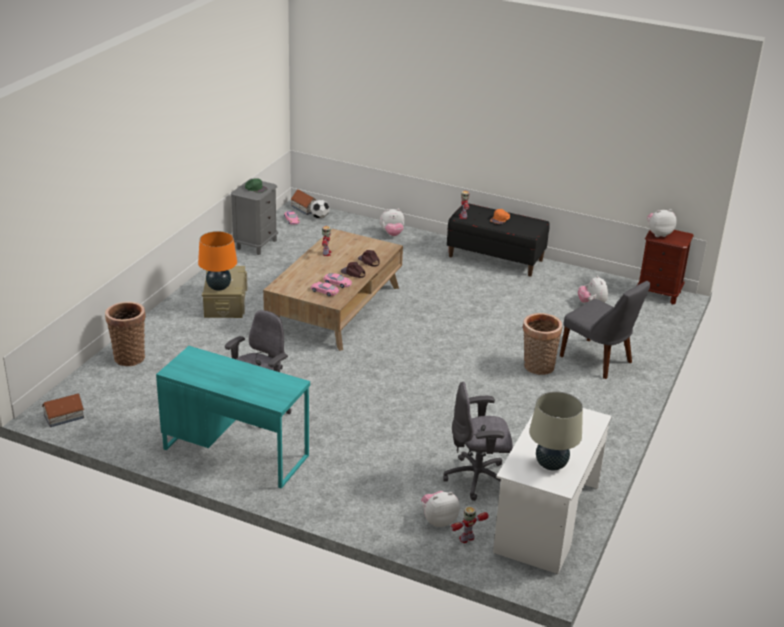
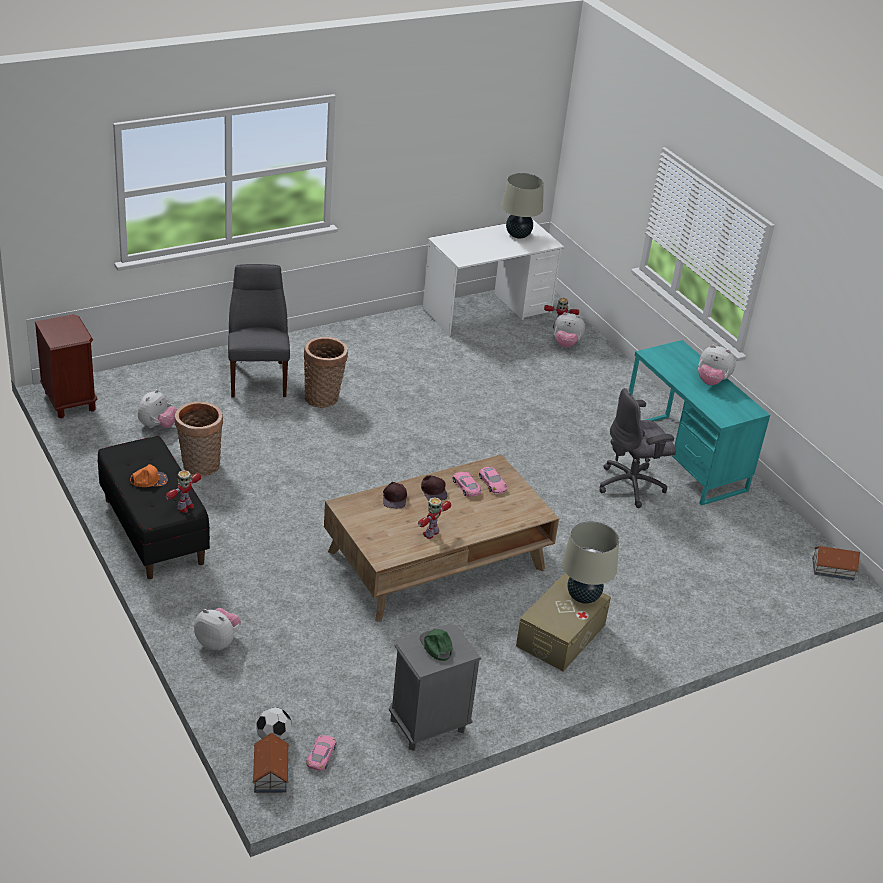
camera: 145 degrees left, 5 degrees up
(129, 356) = (728, 610): basket -> basket (200, 467)
(219, 287) = (583, 597): orange table lamp -> beige table lamp
(478, 478) = (502, 352): grey office chair -> none
(658, 234) = (69, 336): plush toy -> plush toy (711, 381)

